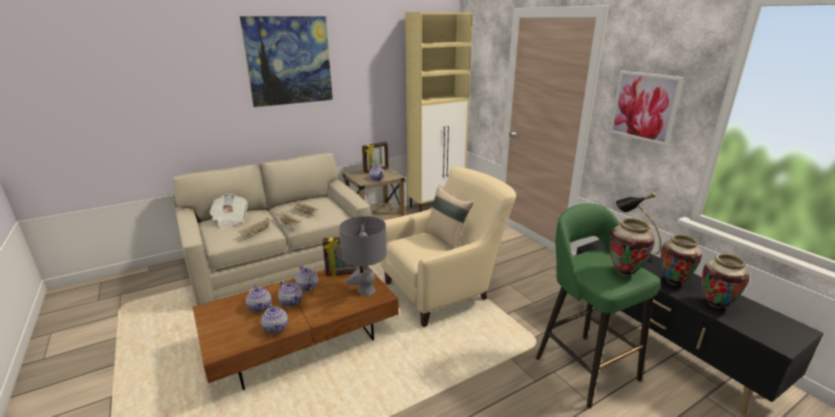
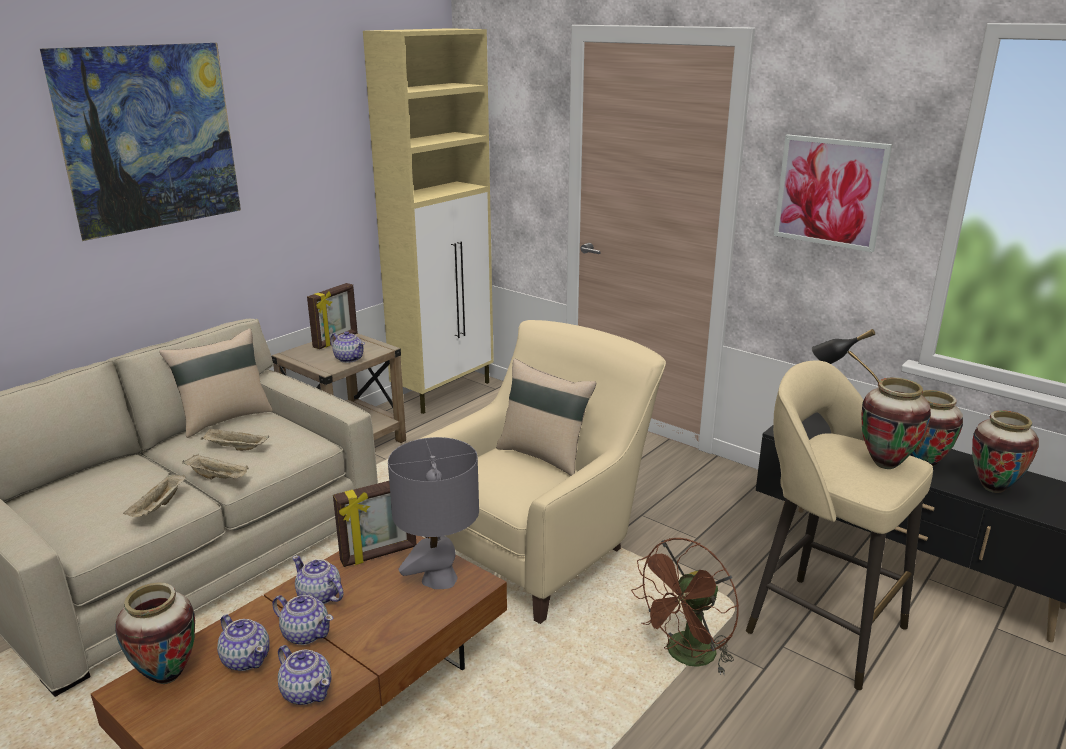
camera: 20 degrees left, 0 degrees up
(225, 306) = (167, 676): none -> vase
(230, 220) = (78, 491): newspaper -> none
(308, 199) = (224, 418): none -> beige pillow
(493, 363) = (686, 657): none -> brown fan
(584, 367) = (821, 627): green stool -> beige stool

